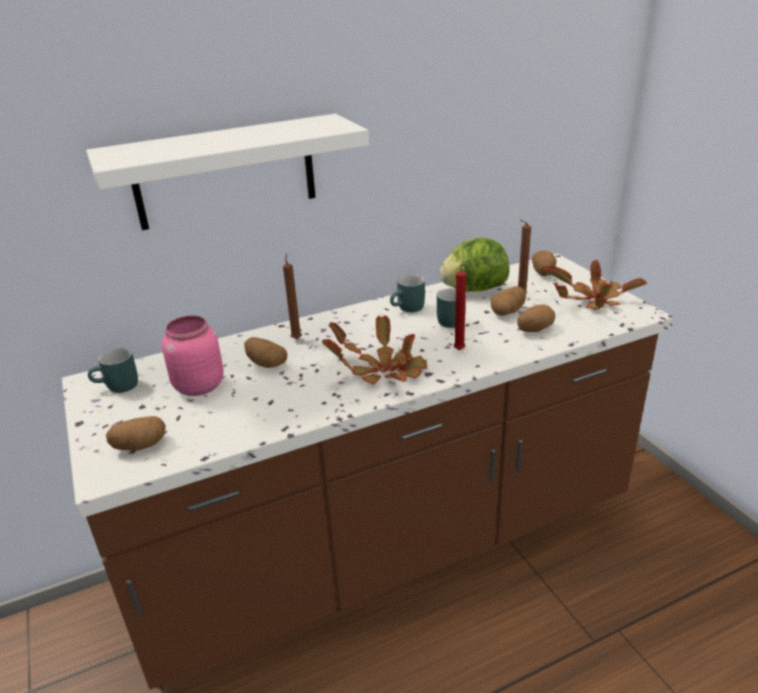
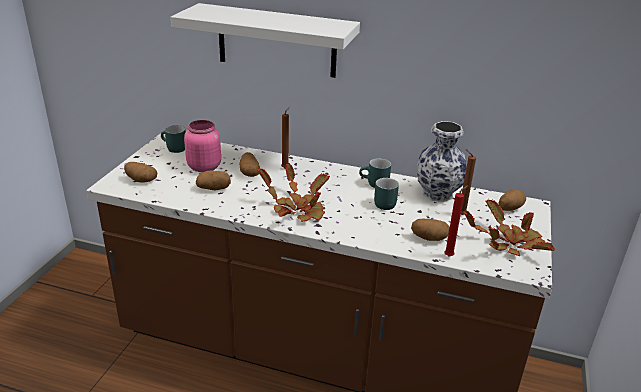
camera: 40 degrees right, 0 degrees up
(460, 349) = (360, 222): red candle -> red candle (450, 256)
(474, 289) = (437, 194): lettuce -> vase
(508, 312) = (433, 218): potato -> potato (214, 188)

